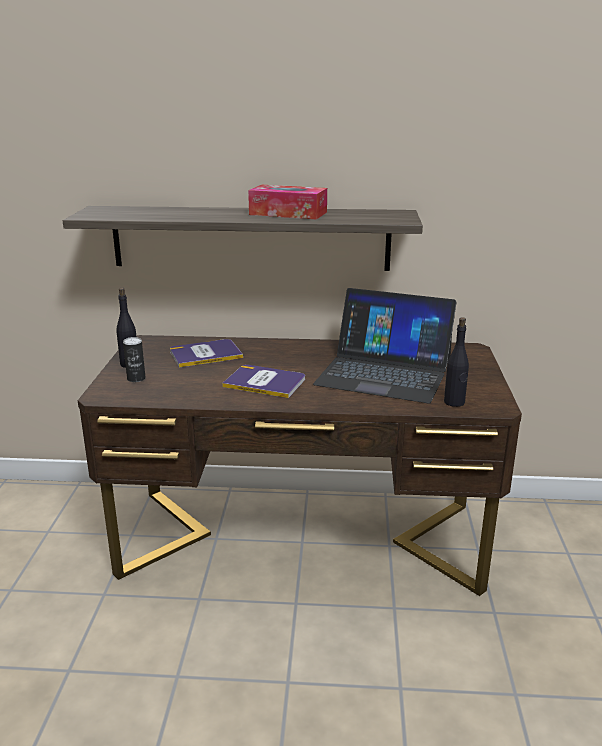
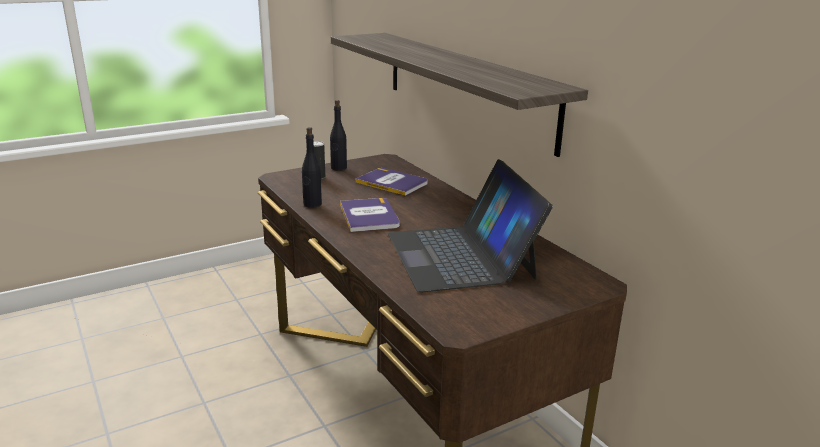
camera: 55 degrees right, 0 degrees up
(288, 213) = (466, 64): tissue box -> none
(454, 402) = (439, 304): black bottle -> black bottle (312, 204)

